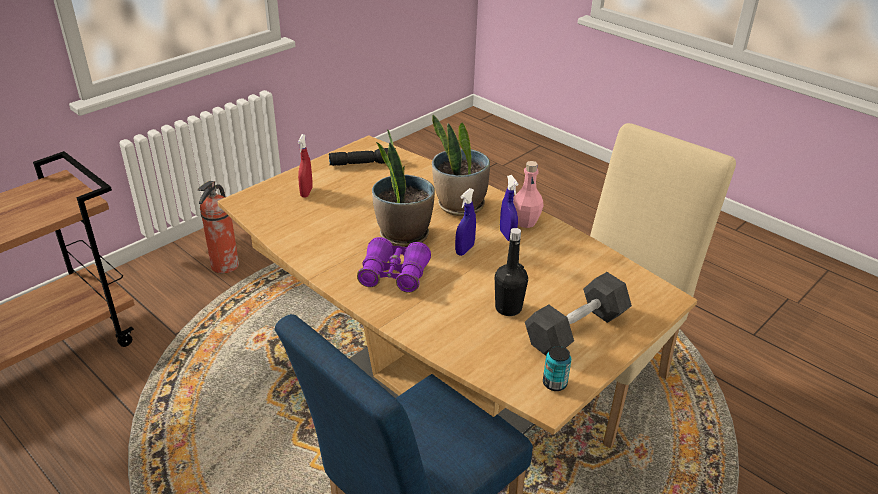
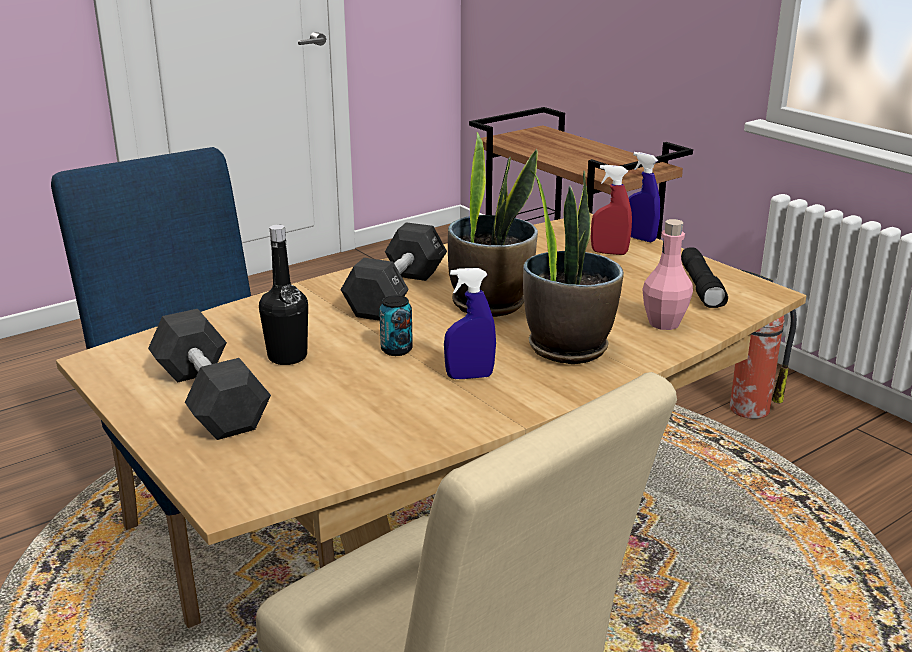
camera: 100 degrees right, 10 degrees down
(394, 275) = (396, 293): purple binoculars -> black dumbbell
(464, 250) = (439, 340): blue spray bottle -> blue spray bottle (640, 238)
(525, 222) = (507, 397): pink bottle -> pink bottle (664, 323)
(554, 383) = (123, 368): can -> can (396, 350)

